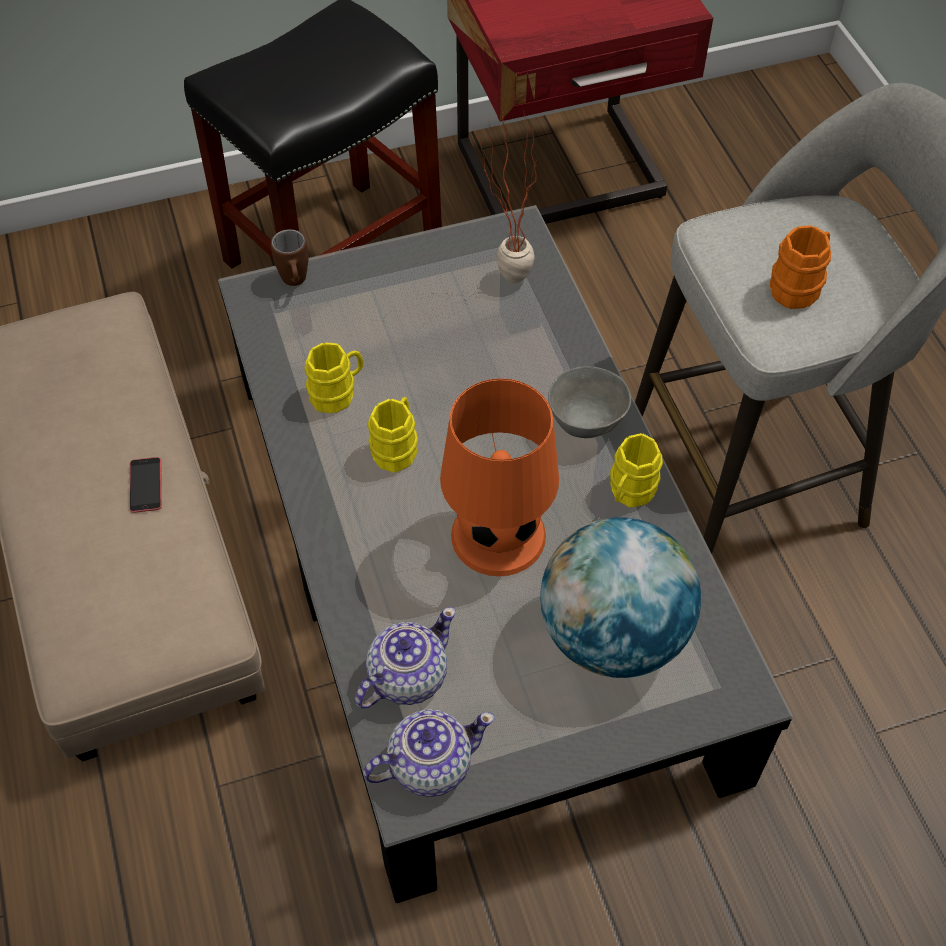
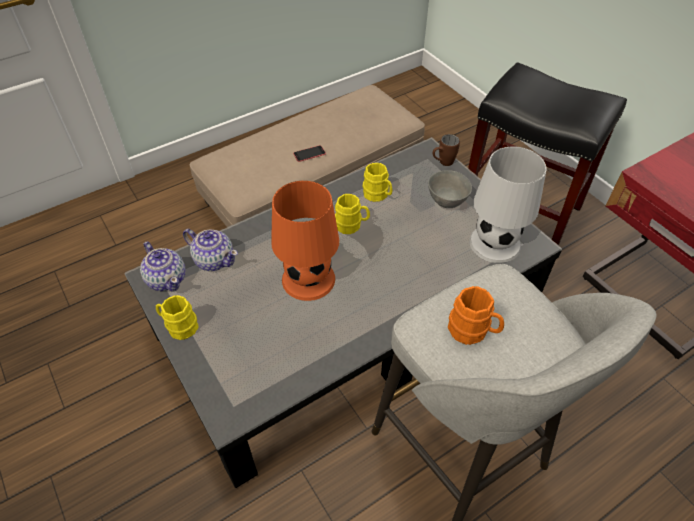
camera: 75 degrees right, 5 degrees down
(503, 275) = (494, 244): potted plant -> white table lamp
(586, 424) = (400, 304): grey bowl -> grey bowl (447, 202)
(612, 634) = (256, 343): globe -> none
(629, 492) = (357, 334): yellow mug -> yellow mug (179, 326)

